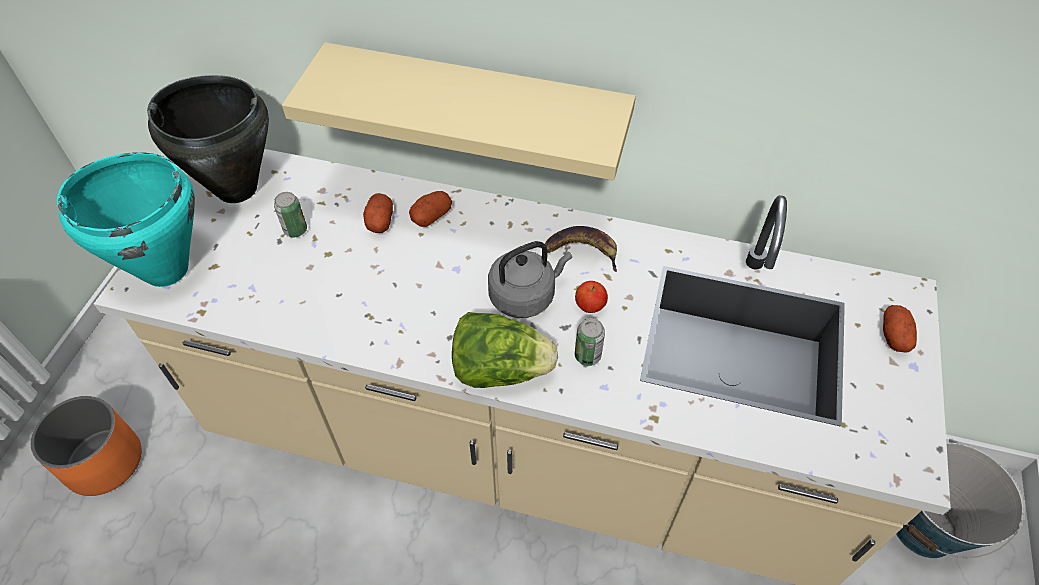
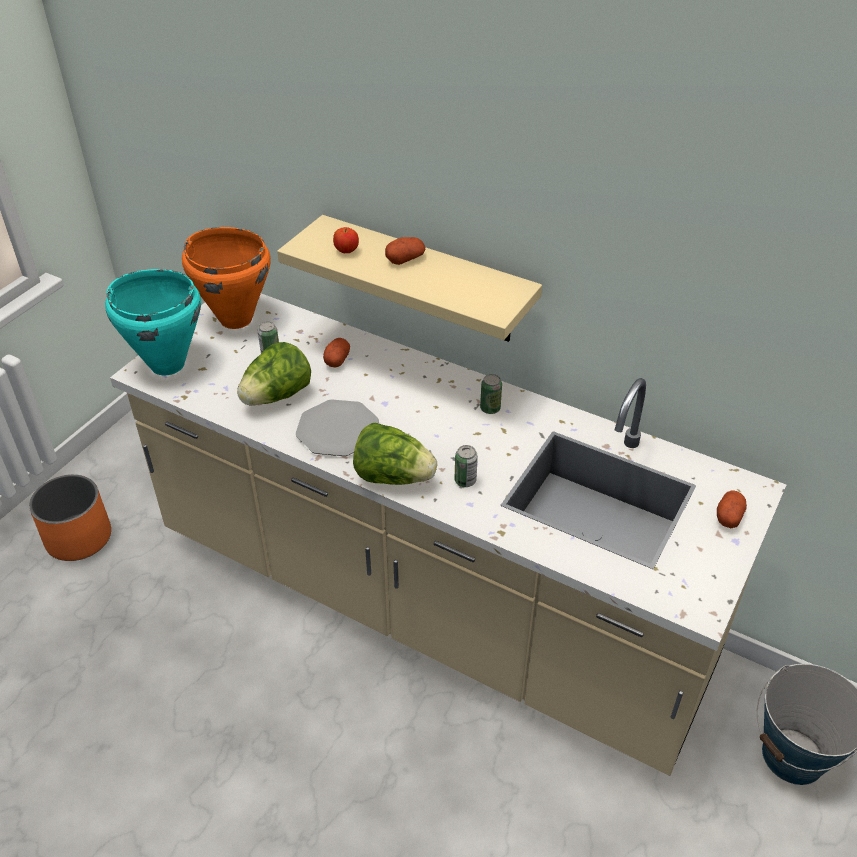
camera: 15 degrees right, 10 degrees down
(236, 188) = (235, 319): black cooking pot -> orange cooking pot
(321, 286) = (277, 396): none -> lettuce
(411, 318) = (338, 429): none -> plate
(431, 216) = (378, 363): potato -> potato (405, 259)
(525, 296) = (431, 431): grey kettle -> none
(582, 251) = (490, 408): banana -> can
(590, 306) = (481, 448): apple -> apple (346, 251)

